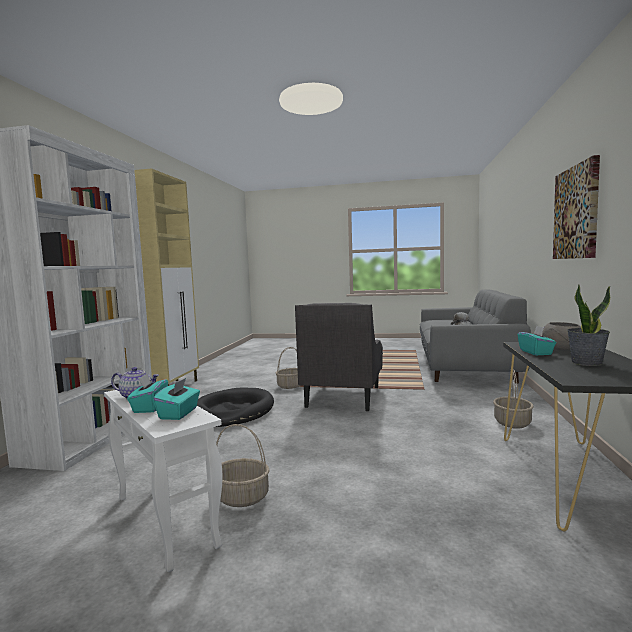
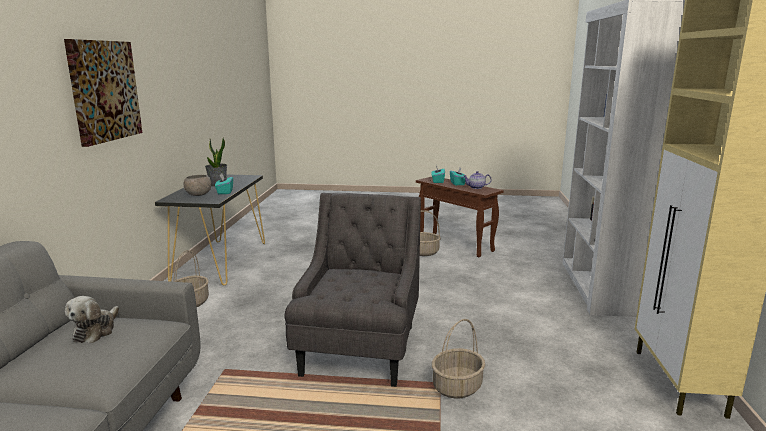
camera: 175 degrees right, 10 degrees up
(165, 520) = (455, 244): white side table -> brown side table
(232, 411) = (500, 321): black dog bed -> none

